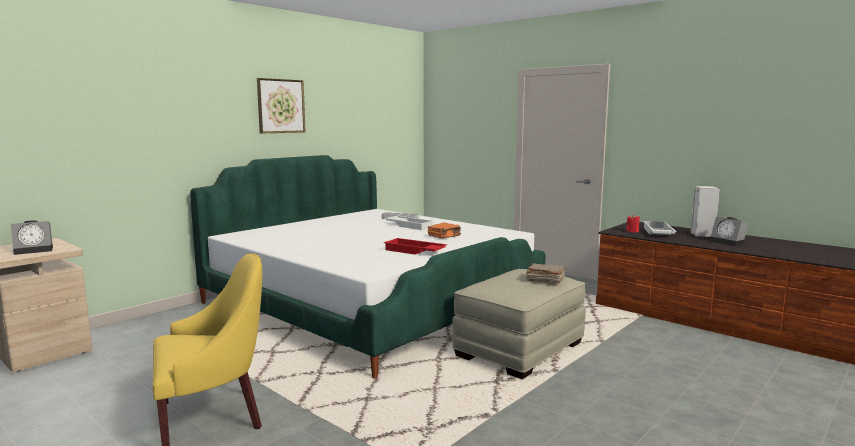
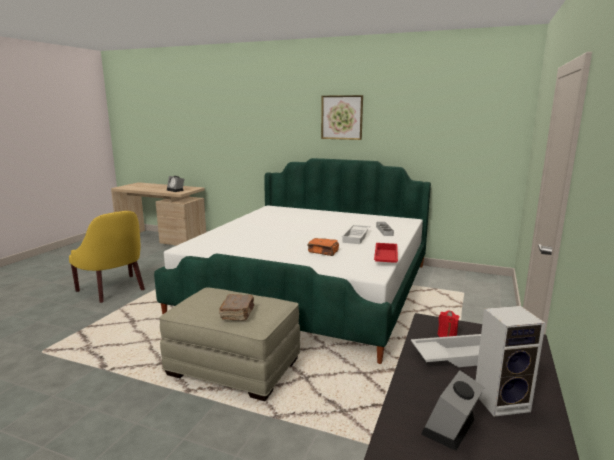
camera: 70 degrees right, 5 degrees up
(414, 251) = (257, 250): red tray -> red tray (385, 257)

